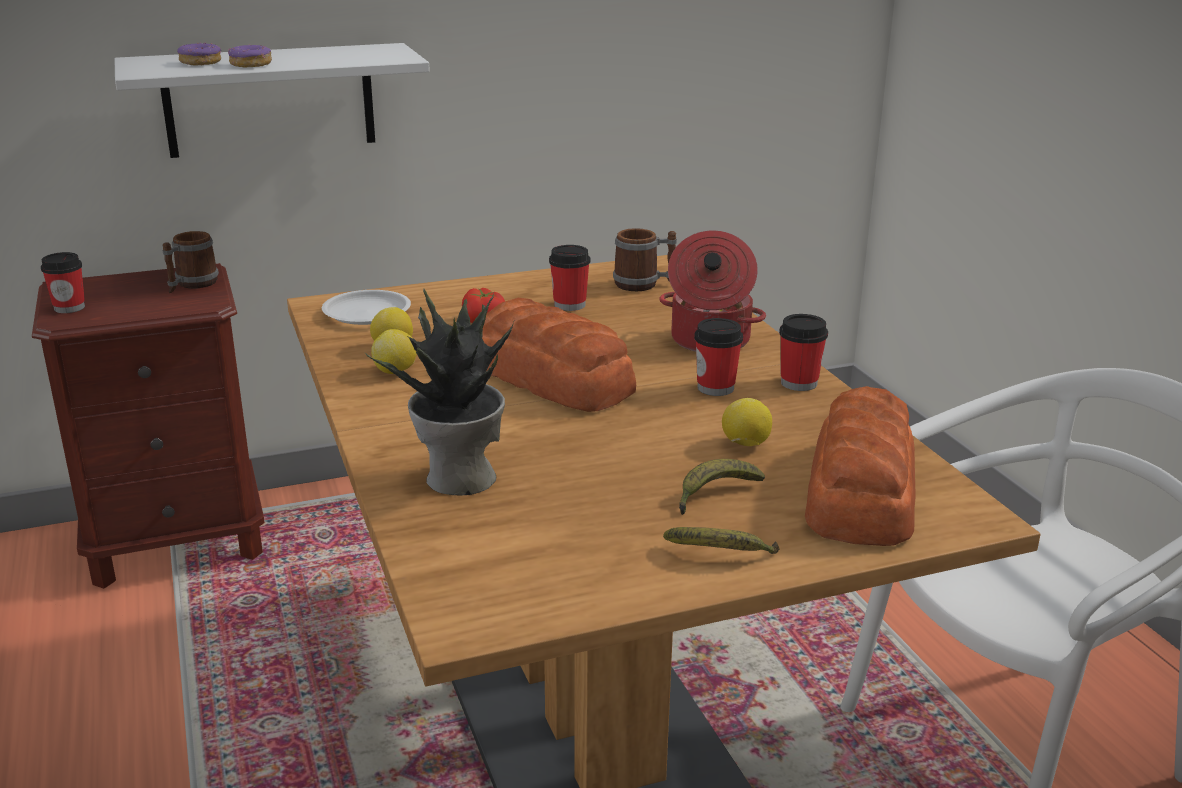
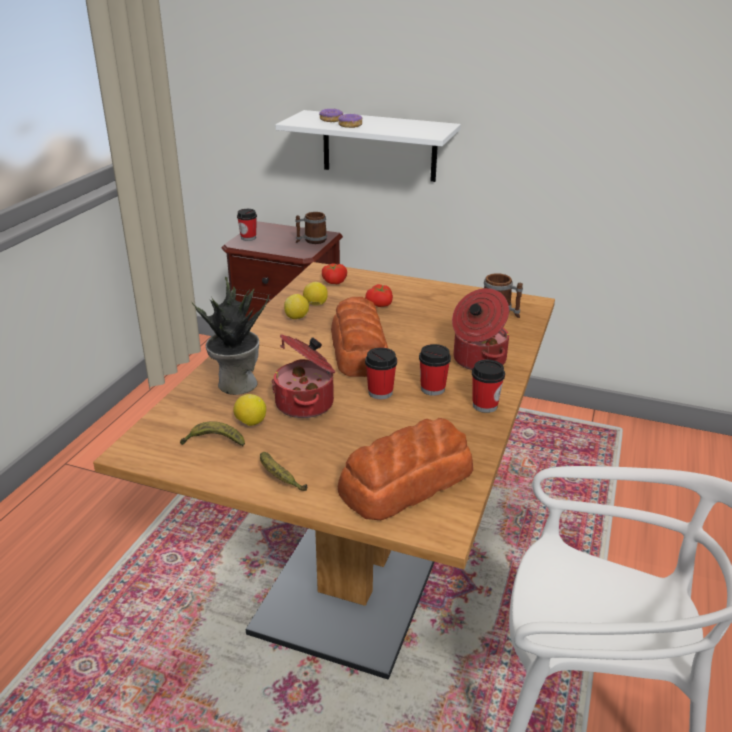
camera: 40 degrees right, 5 degrees up
(367, 313) = (333, 282): white plate -> tomato
(569, 305) = (438, 311): cup -> cup (380, 392)
(598, 462) = (306, 403): none -> cooking pot
(714, 495) = (329, 446): banana -> banana (214, 442)
(745, 444) = (392, 427): lemon -> lemon (250, 422)

